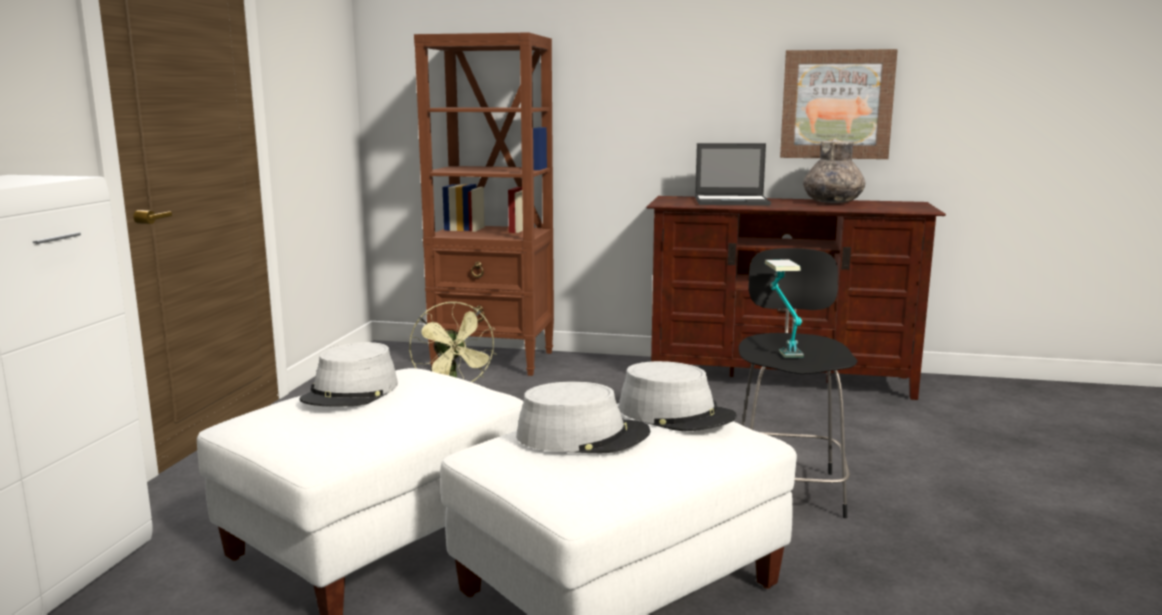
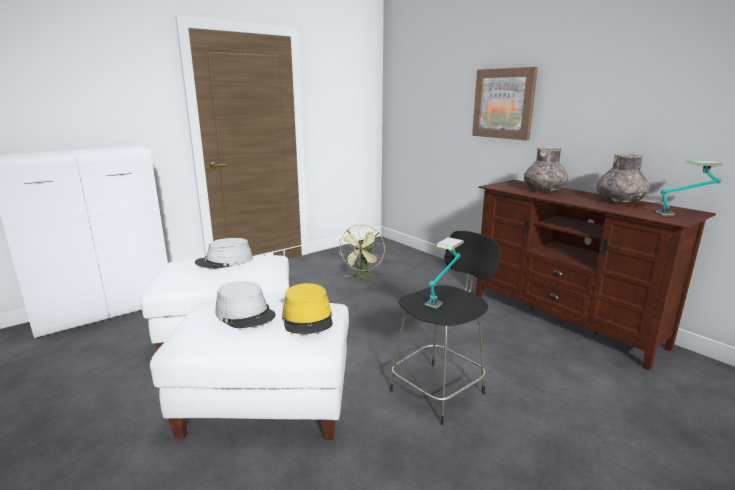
camera: 40 degrees right, 5 degrees up
(494, 360) = (415, 260): brown bookcase -> none
(676, 414) = (308, 318): grey hat -> yellow hat
(732, 201) = (544, 190): laptop -> grey vase
(836, 104) = (647, 124): picture -> picture (504, 103)
(911, 205) = (683, 214): none -> table lamp

